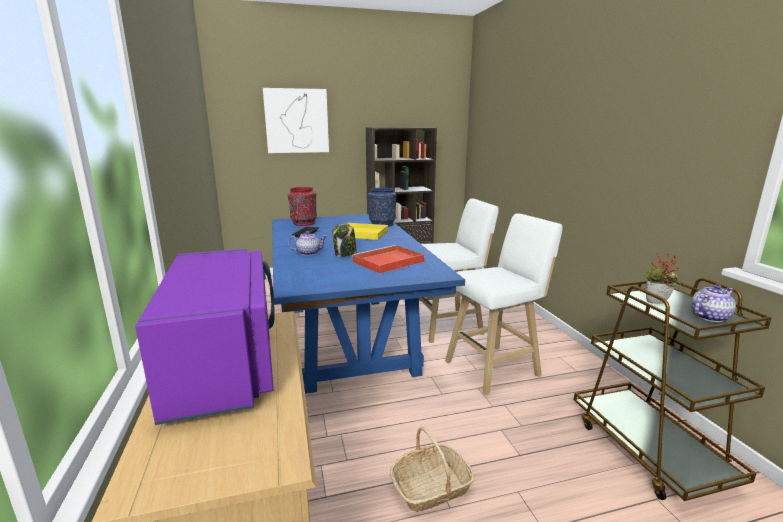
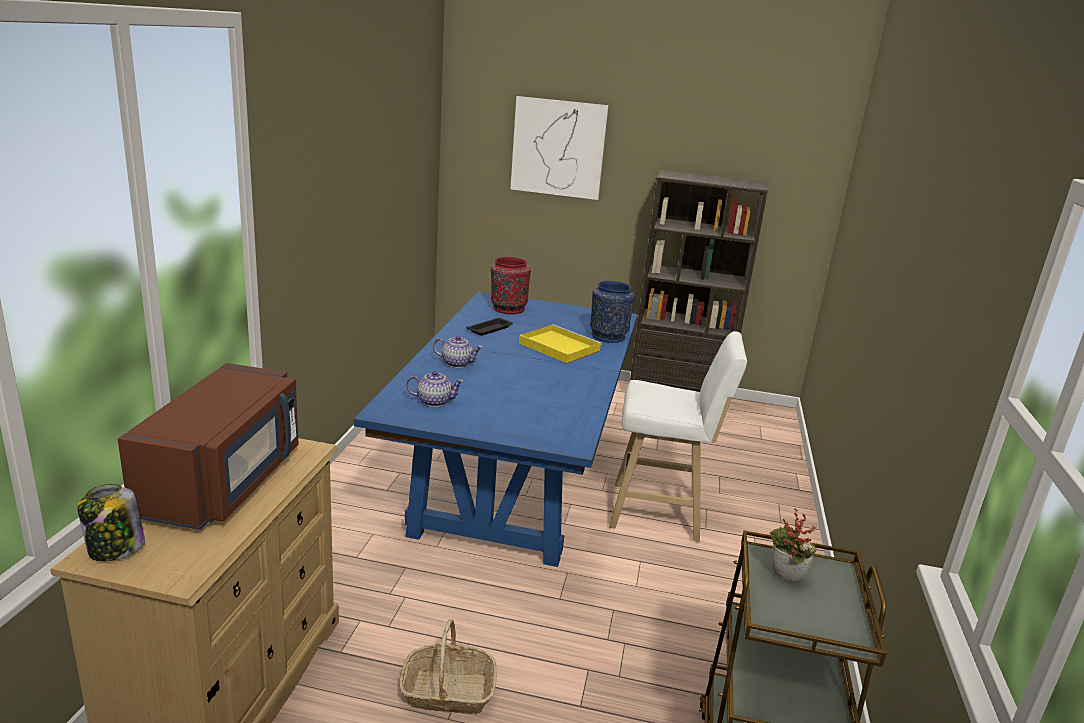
camera: 25 degrees right, 5 degrees up
(225, 363) = (225, 482): purple microwave -> brown microwave
(345, 254) = (497, 377): jar -> jar (115, 549)
(387, 262) = (531, 405): red tray -> none
(495, 368) = (665, 593): white stool -> none
(709, 317) = (822, 621): teapot -> teapot (434, 401)

